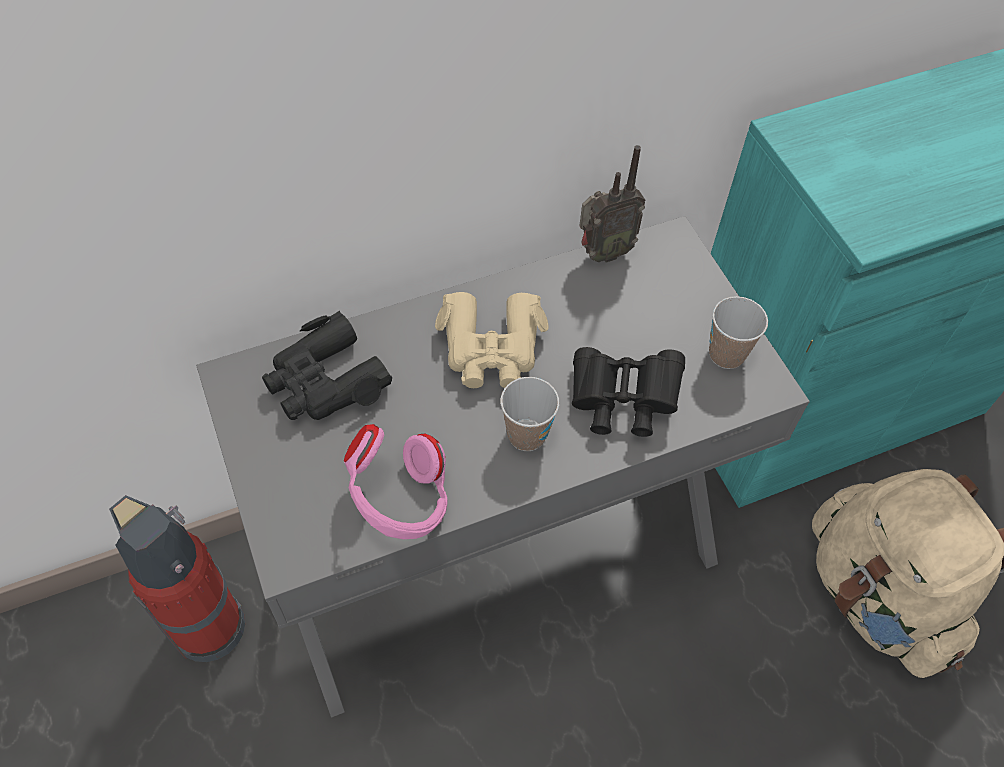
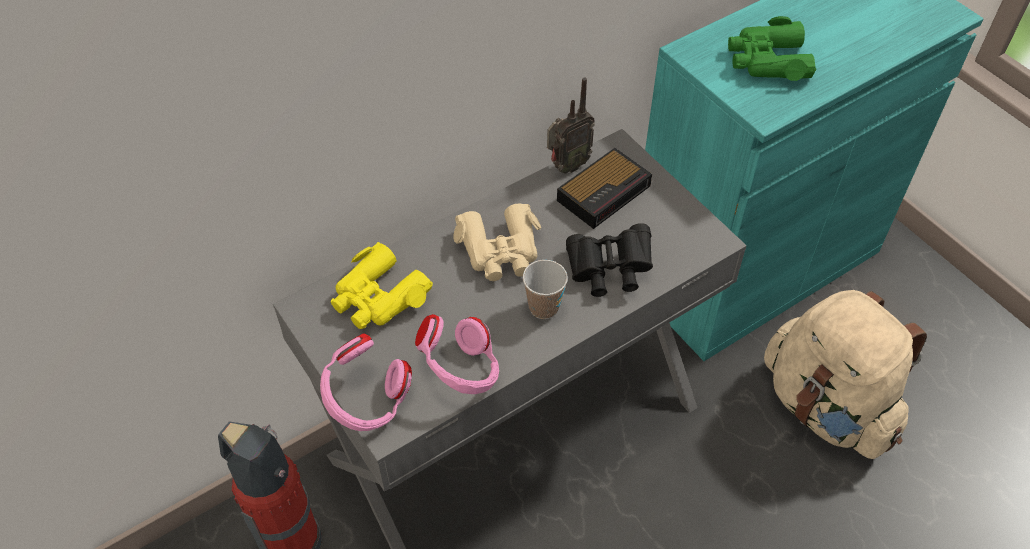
camera: 10 degrees left, 5 degrees down
(274, 518) = (367, 402): none -> pink headphones
(325, 381) = (378, 297): black binoculars -> yellow binoculars
(643, 295) = (605, 192): none -> alarm clock
(726, 354) = (678, 223): cup -> none
(891, 162) = (767, 61): none -> green binoculars

